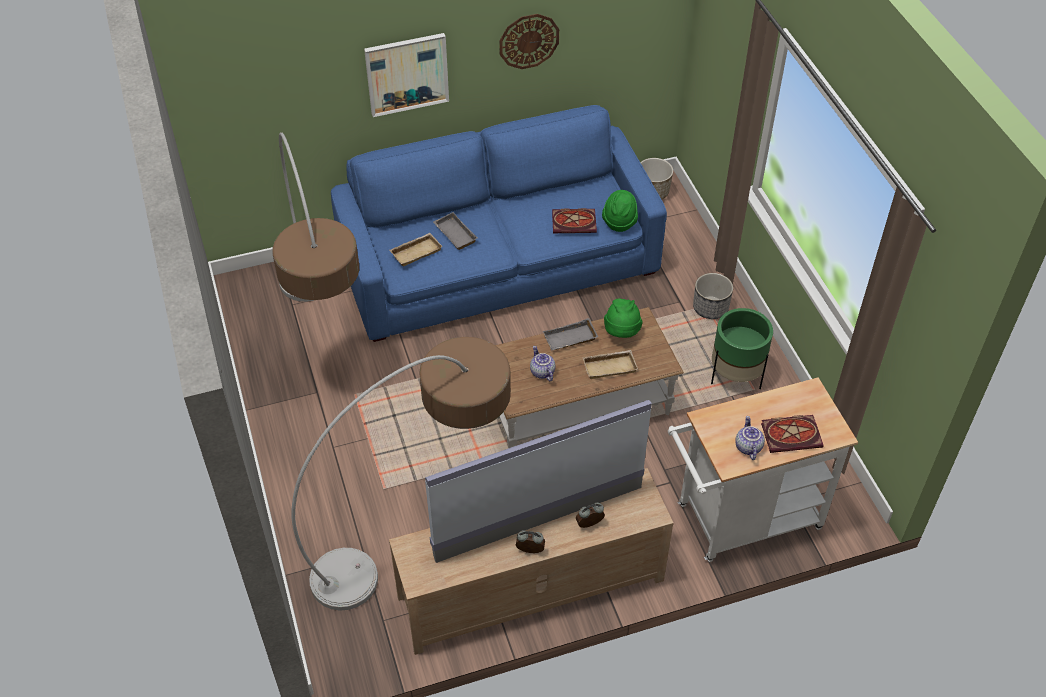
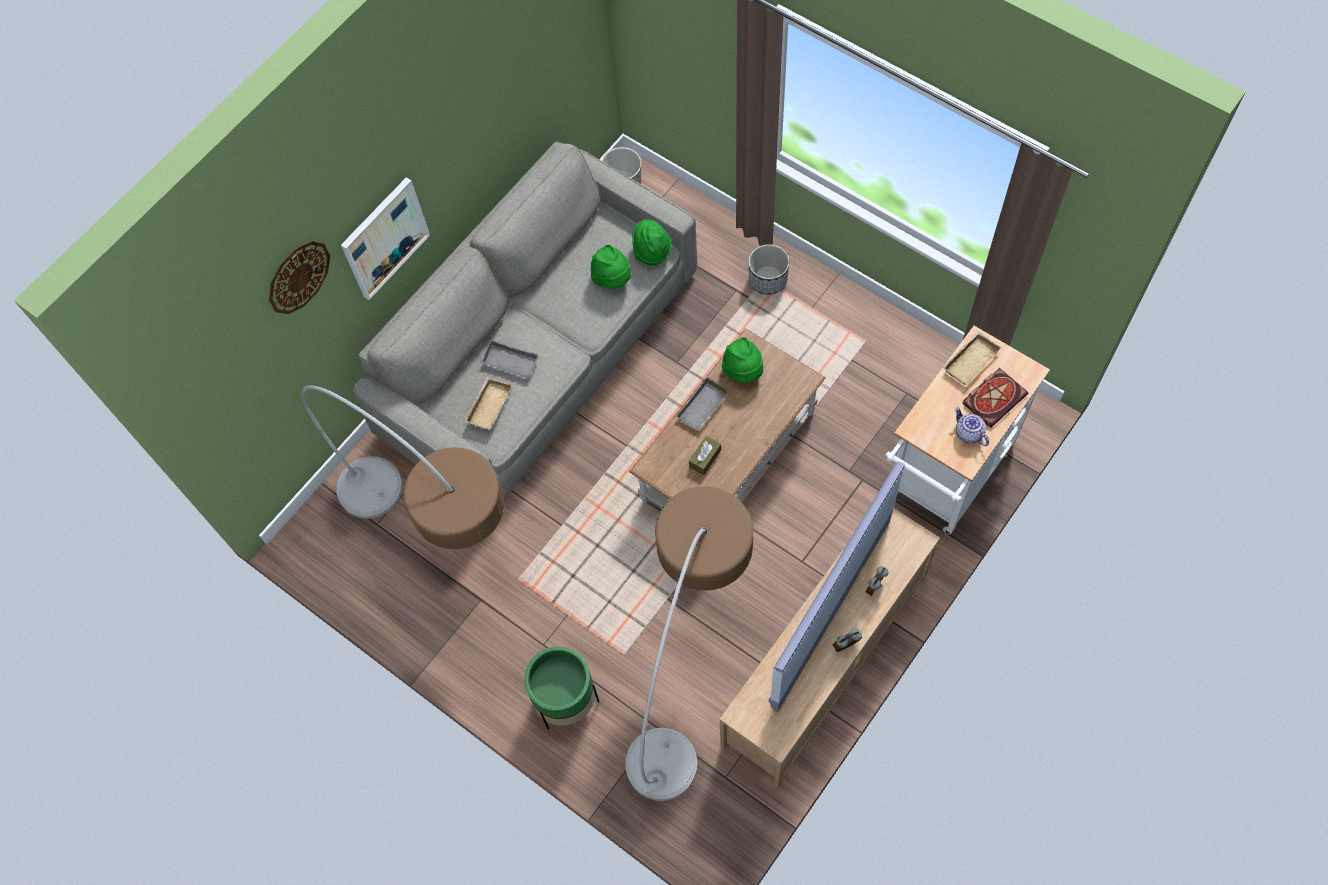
camera: 30 degrees left, 15 degrees up
(498, 263) = (539, 353): blue sofa -> grey sofa
(529, 41) = (480, 128): wall clock -> wall clock (298, 276)
(541, 372) = (705, 458): teapot -> brown tissue box
(575, 222) = (612, 278): book -> green hat
(610, 366) = (759, 413): beige tray -> beige tray (970, 359)
(735, 376) = (840, 337): green planter -> green planter (566, 701)

